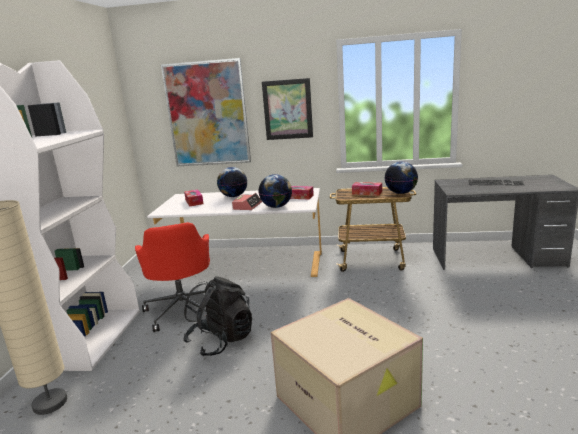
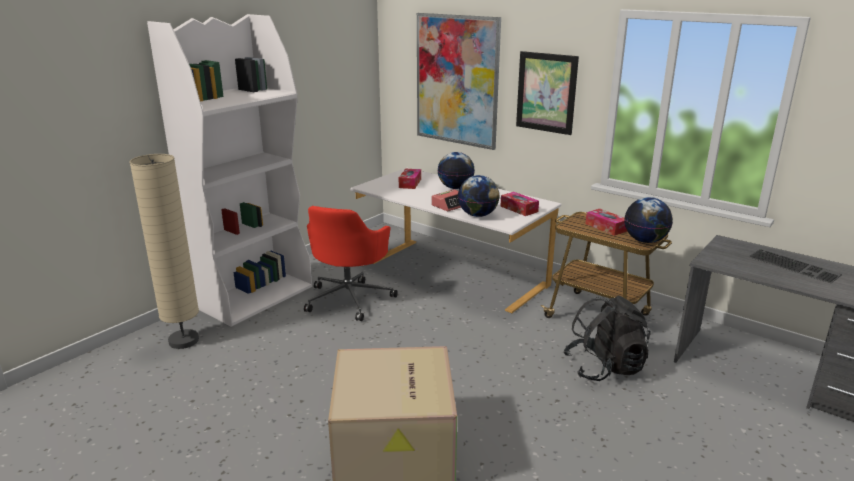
camera: 30 degrees right, 5 degrees up
(221, 340) = (350, 343): black backpack -> black backpack (604, 367)

